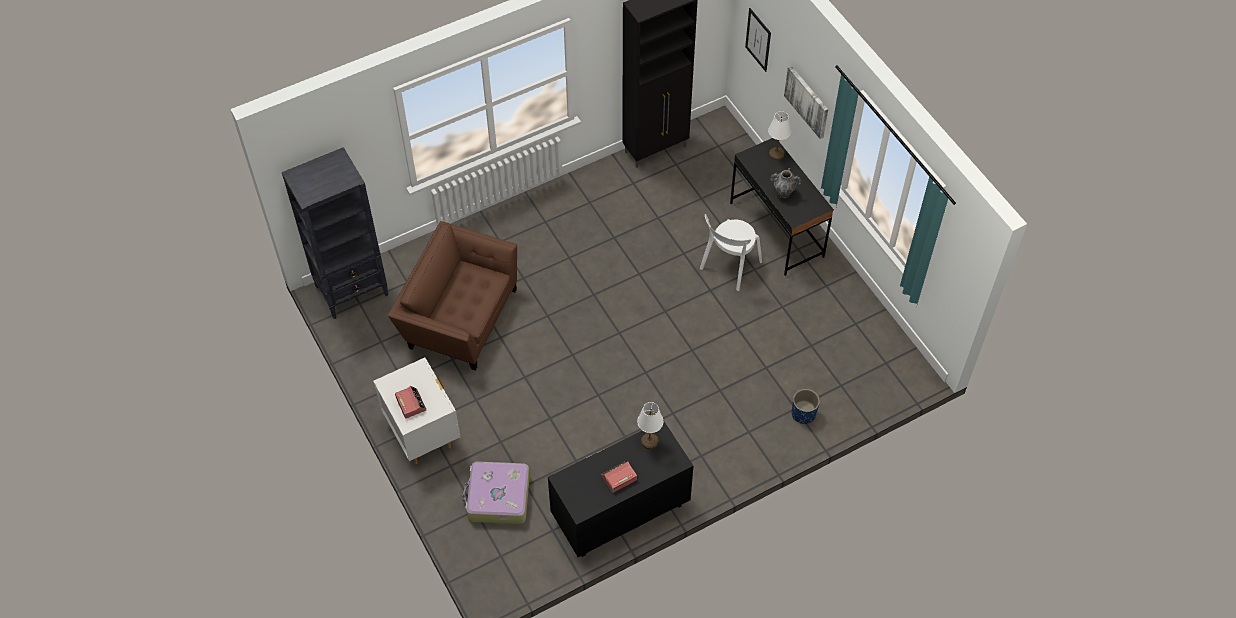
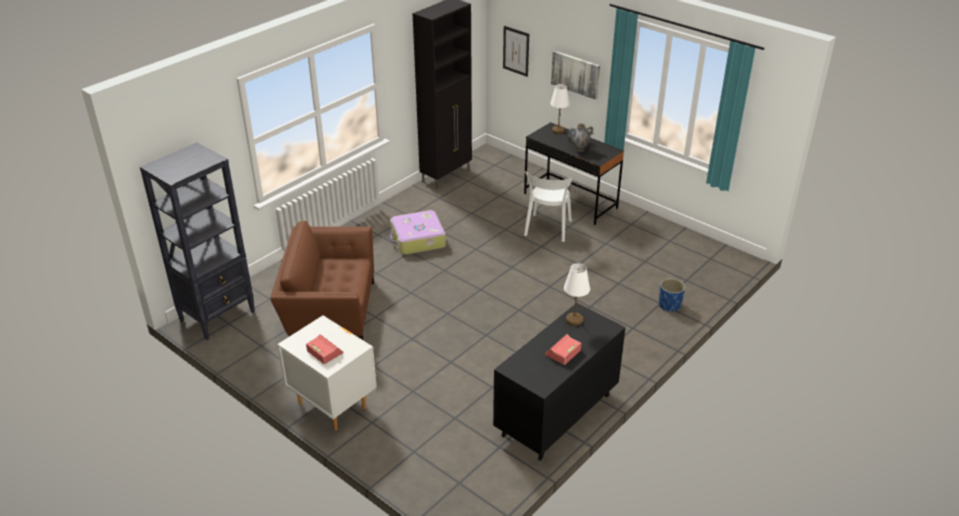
camera: 20 degrees left, 20 degrees down
(498, 498) = (432, 435): suitcase -> suitcase (417, 240)

